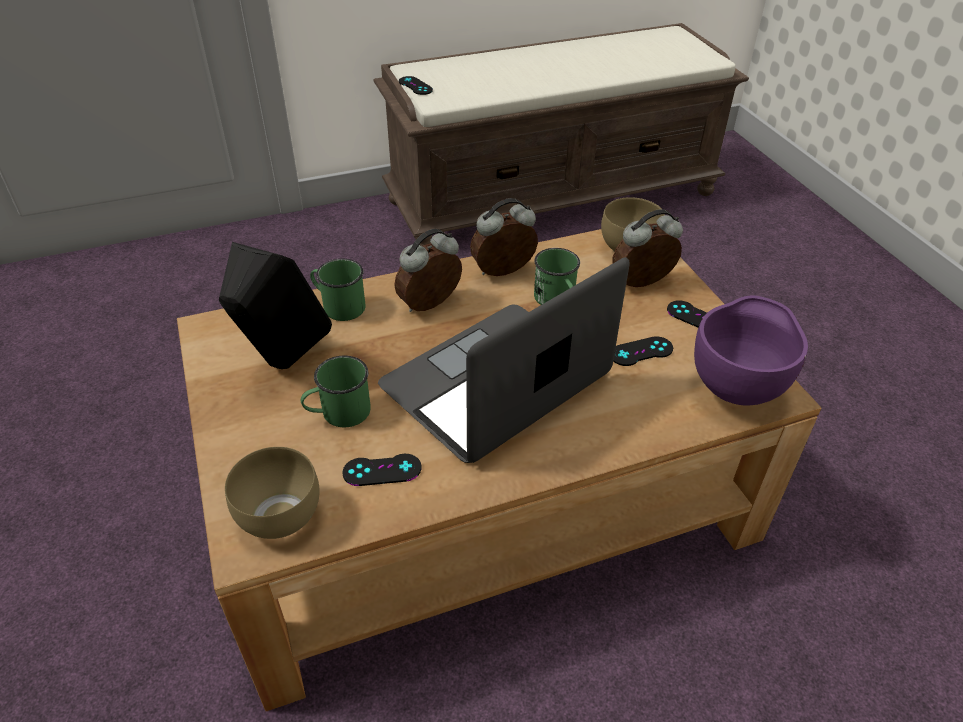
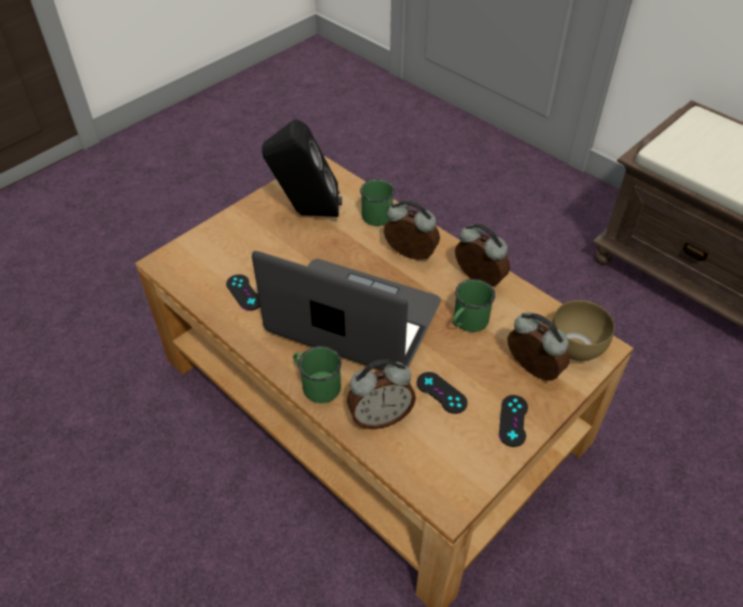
camera: 65 degrees right, 5 degrees up
(278, 515) = (191, 263): brown bowl -> none
(339, 413) = (280, 254): green mug -> green mug (316, 384)
(415, 86) = (677, 130): black game controller -> none
(652, 408) = (380, 416): none -> alarm clock
(736, 388) = (438, 469): purple bowl -> none

